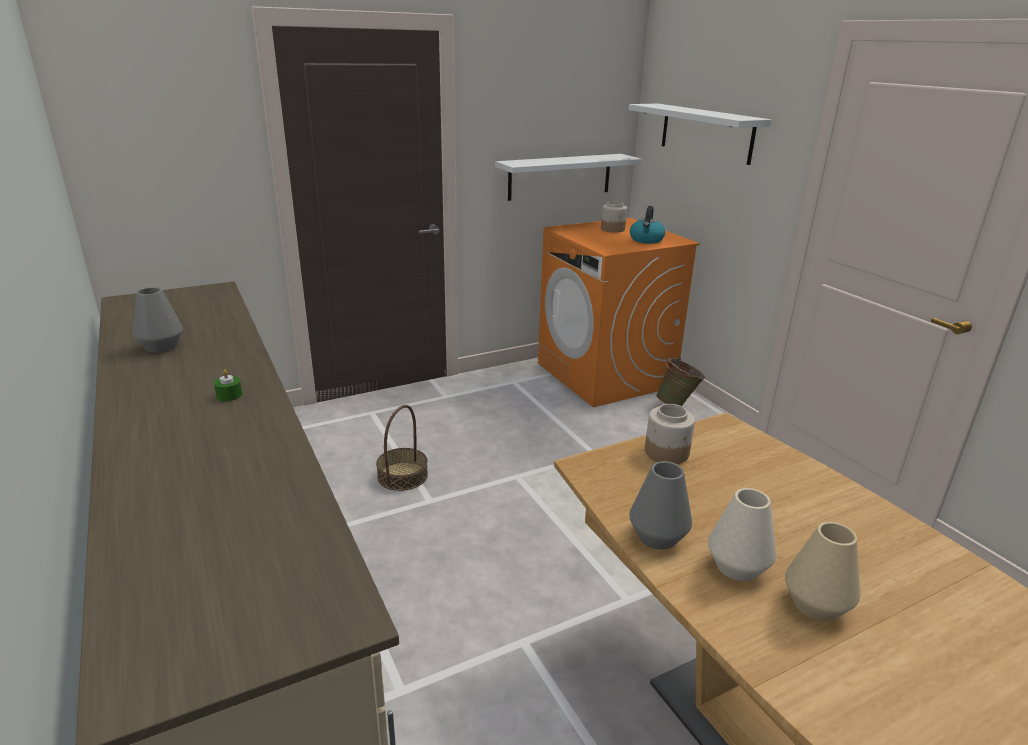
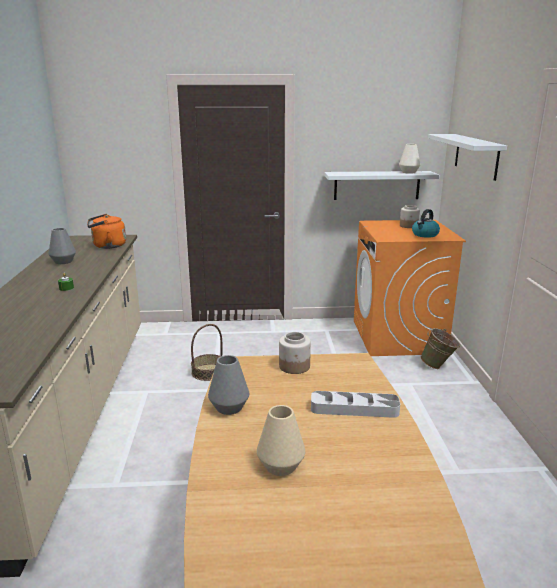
camera: 25 degrees right, 5 degrees down
(208, 307) = (107, 246): none -> orange kettle
(737, 566) = (257, 434): white vase -> white vase (408, 172)
(800, 495) = (354, 408): none -> grey tray

